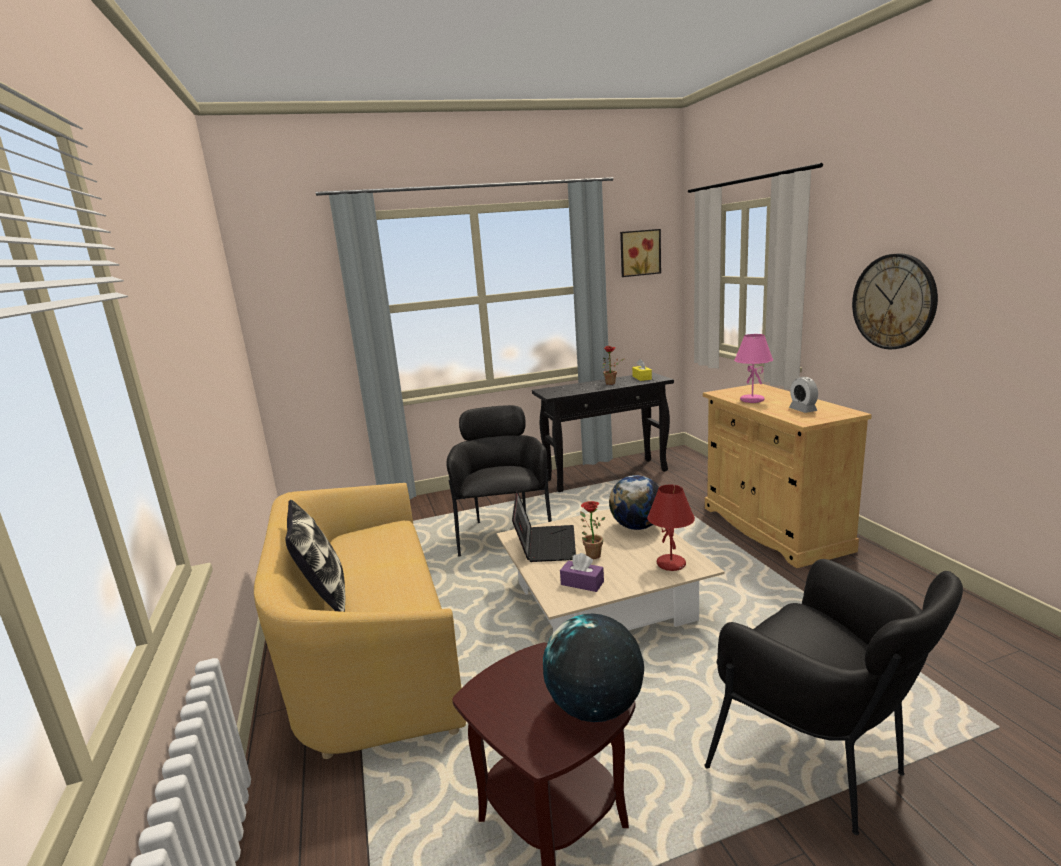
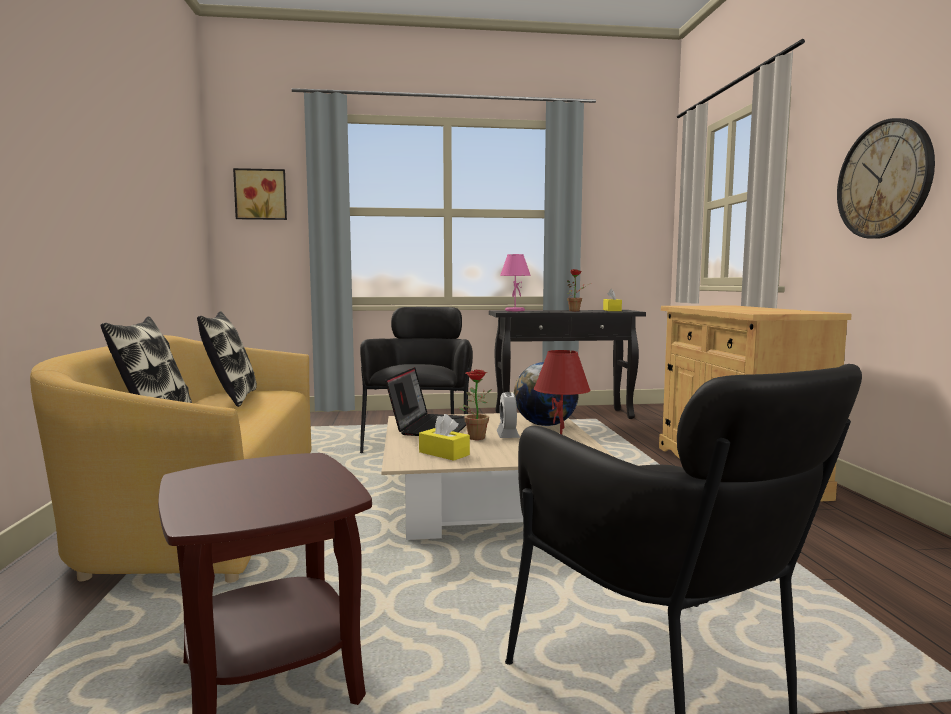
camera: 10 degrees right, 10 degrees down
(360, 546) = (231, 398): none -> pillow
(582, 583) = (444, 453): purple tissue box -> yellow tissue box
(595, 708) = (315, 497): globe -> none
(639, 253) = (623, 183): picture -> picture (261, 194)
(751, 400) = (711, 307): pink table lamp -> pink table lamp (514, 310)
(802, 410) = (765, 310): alarm clock -> alarm clock (507, 435)

